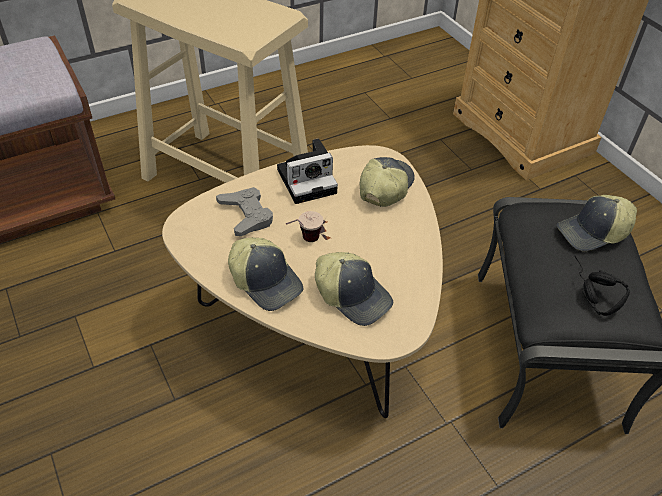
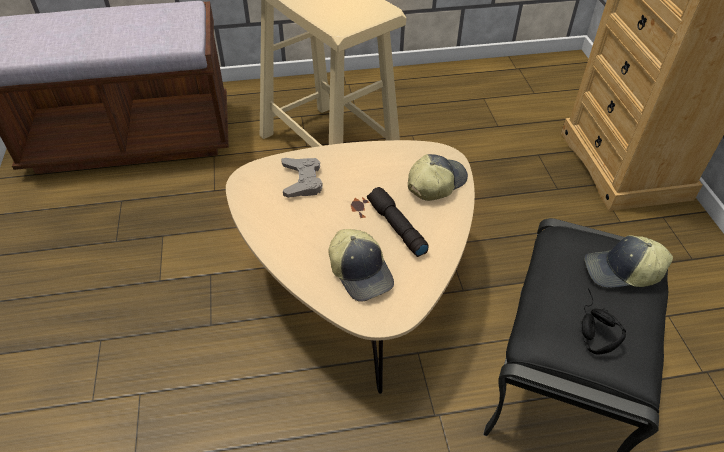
camera: 20 degrees right, 0 degrees up
(266, 281) = (292, 241): cap -> none
(303, 241) = (340, 215): cup -> none
(308, 180) = (369, 162): camera -> none
(366, 241) = (396, 227): none -> black flashlight

